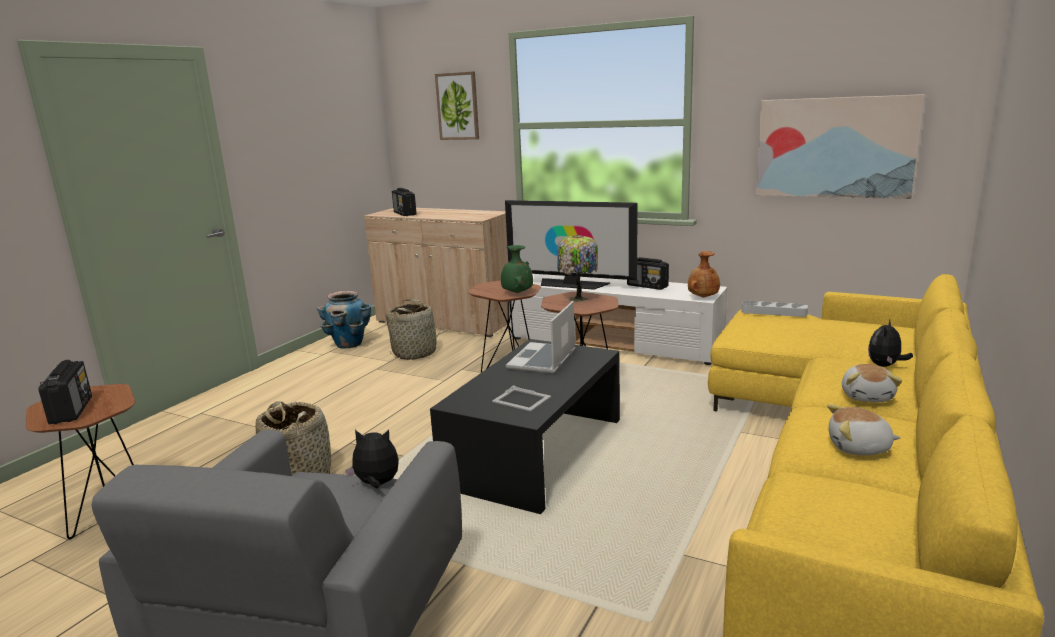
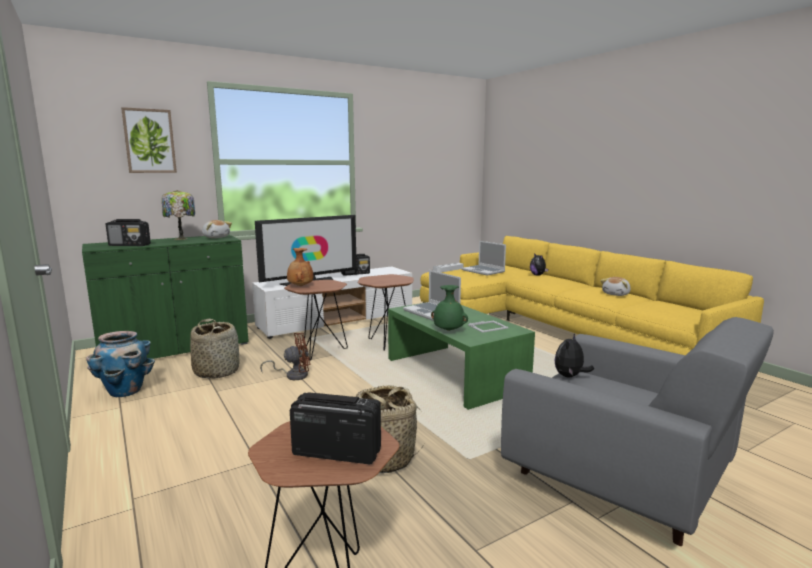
camera: 60 degrees left, 5 degrees down
(438, 380) = (293, 375): none -> brown fan
(445, 322) = (175, 348): beige cabinet -> green cabinet
(516, 293) = (333, 285): green vase -> green vase (448, 330)
(537, 452) = (455, 373): black coffee table -> green coffee table
(577, 299) = (380, 279): table lamp -> table lamp (181, 239)
(702, 297) = (399, 272): brown vase -> brown vase (300, 286)
(811, 330) = (484, 271): none -> laptop
(834, 147) = (428, 179): picture -> none
(867, 396) = (567, 283): plush toy -> plush toy (216, 237)

